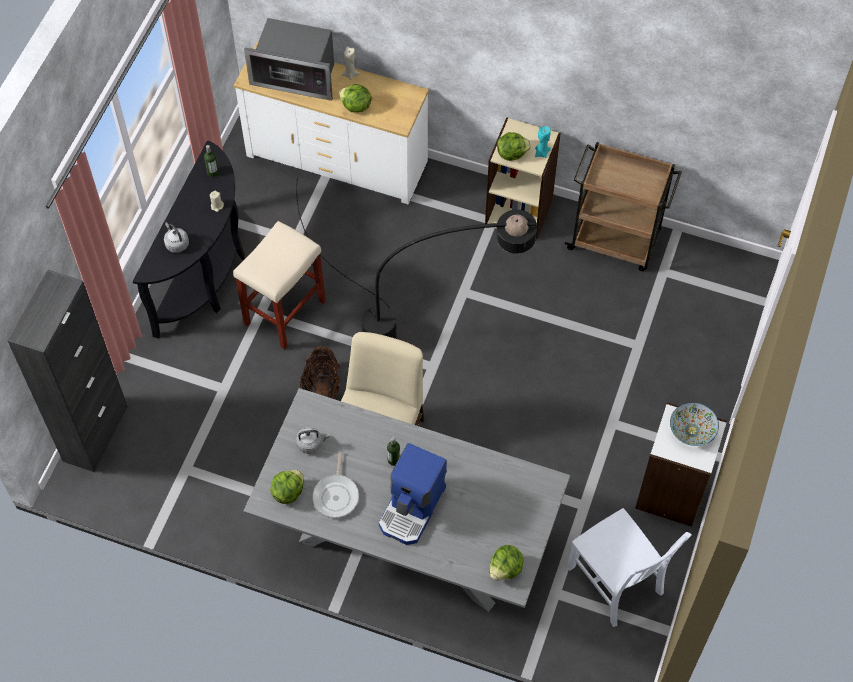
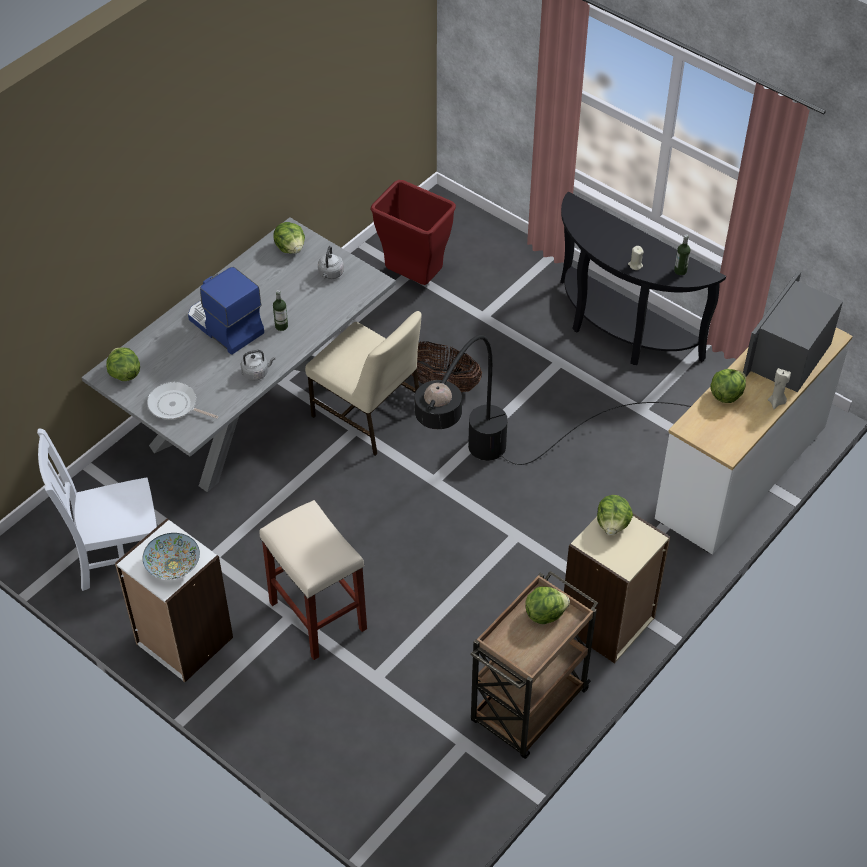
camera: 110 degrees right, 10 degrees down
(95, 434) = (475, 223): black cabinet -> none
(176, 243) = (599, 228): grey kettle -> grey kettle (257, 372)
(192, 461) = (415, 278): none -> red trash can
(284, 313) = (550, 379): beige stool -> beige stool (316, 615)
(336, 495) = (269, 278): frying pan -> frying pan (175, 405)
(541, 153) = (603, 553): turquoise candle -> none
(610, 175) = (544, 613): none -> lettuce

